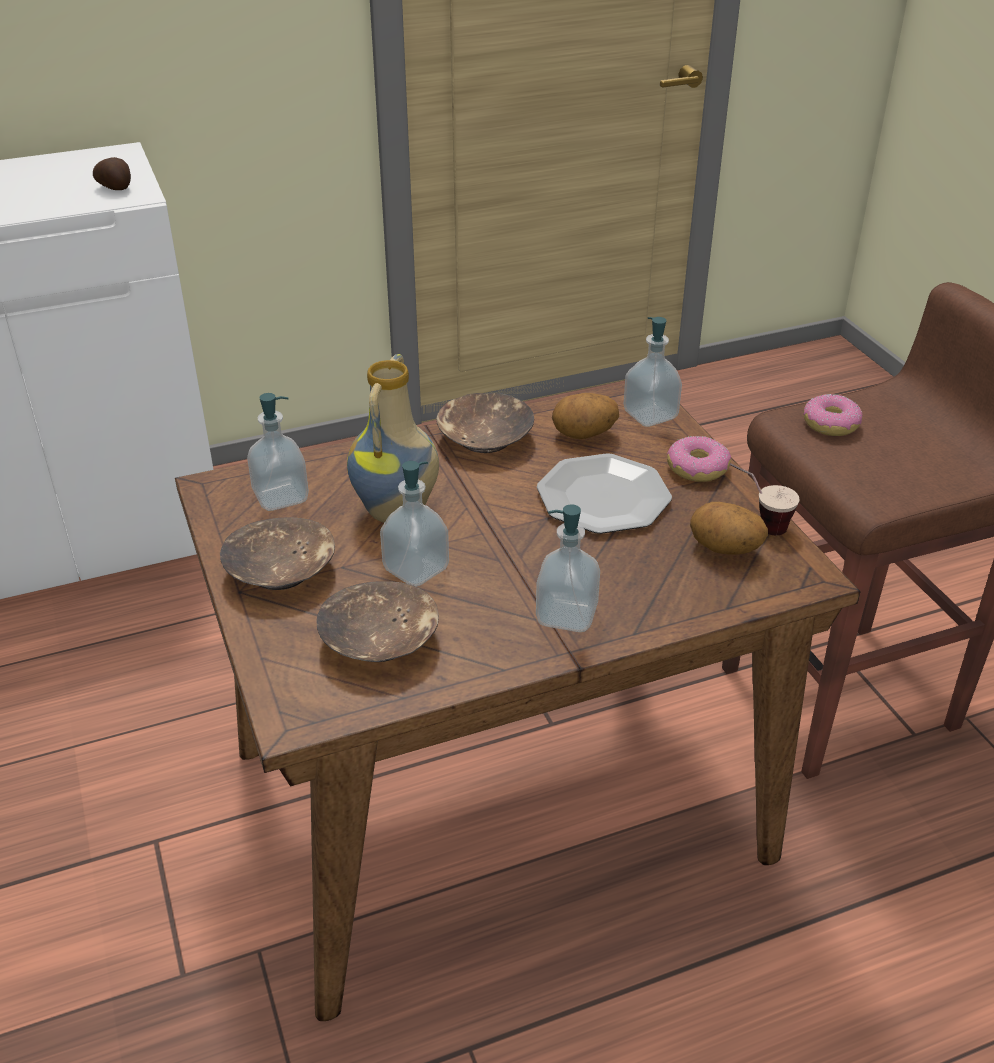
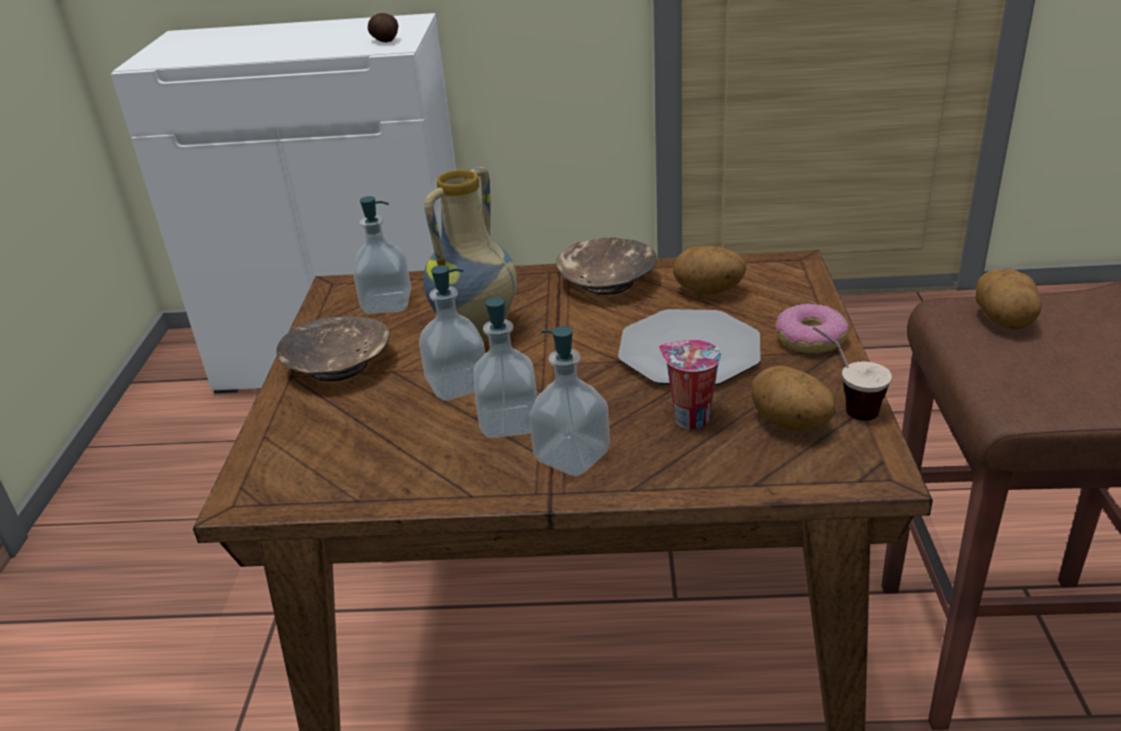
camera: 25 degrees right, 5 degrees down
(380, 641) = (376, 443): brown bowl -> none
(642, 561) = (689, 419): none -> cup
(650, 415) = (791, 283): soap dispenser -> soap dispenser (509, 423)
(831, 424) = (1004, 321): donut -> potato

